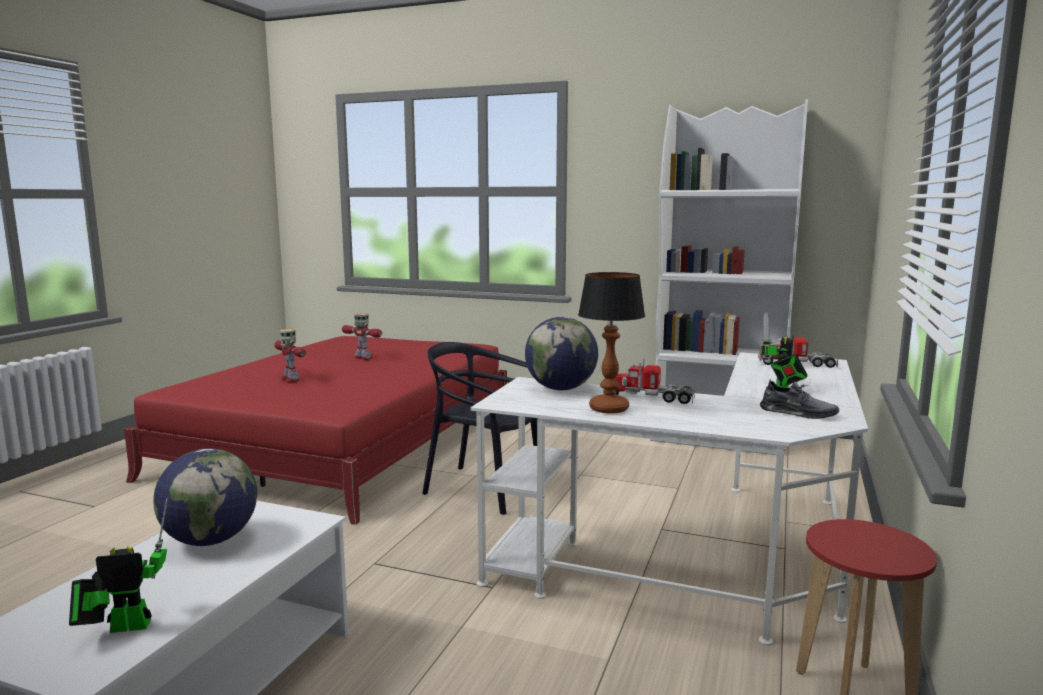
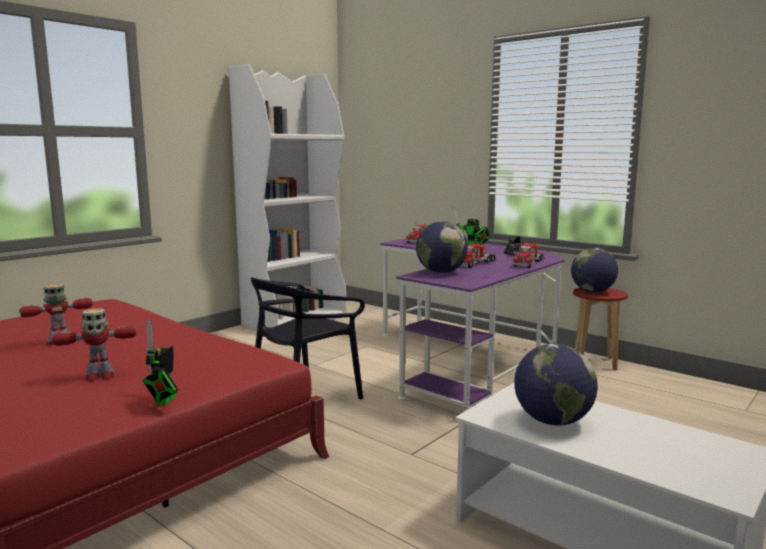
camera: 70 degrees left, 0 degrees up
(123, 627) = (691, 444): toy robot -> toy robot (163, 401)
(609, 409) = (494, 270): table lamp -> none
(700, 422) = (528, 263): none -> toy truck
(706, 560) = (468, 360): white desk -> purple desk
(857, 537) = (592, 292): none -> globe

